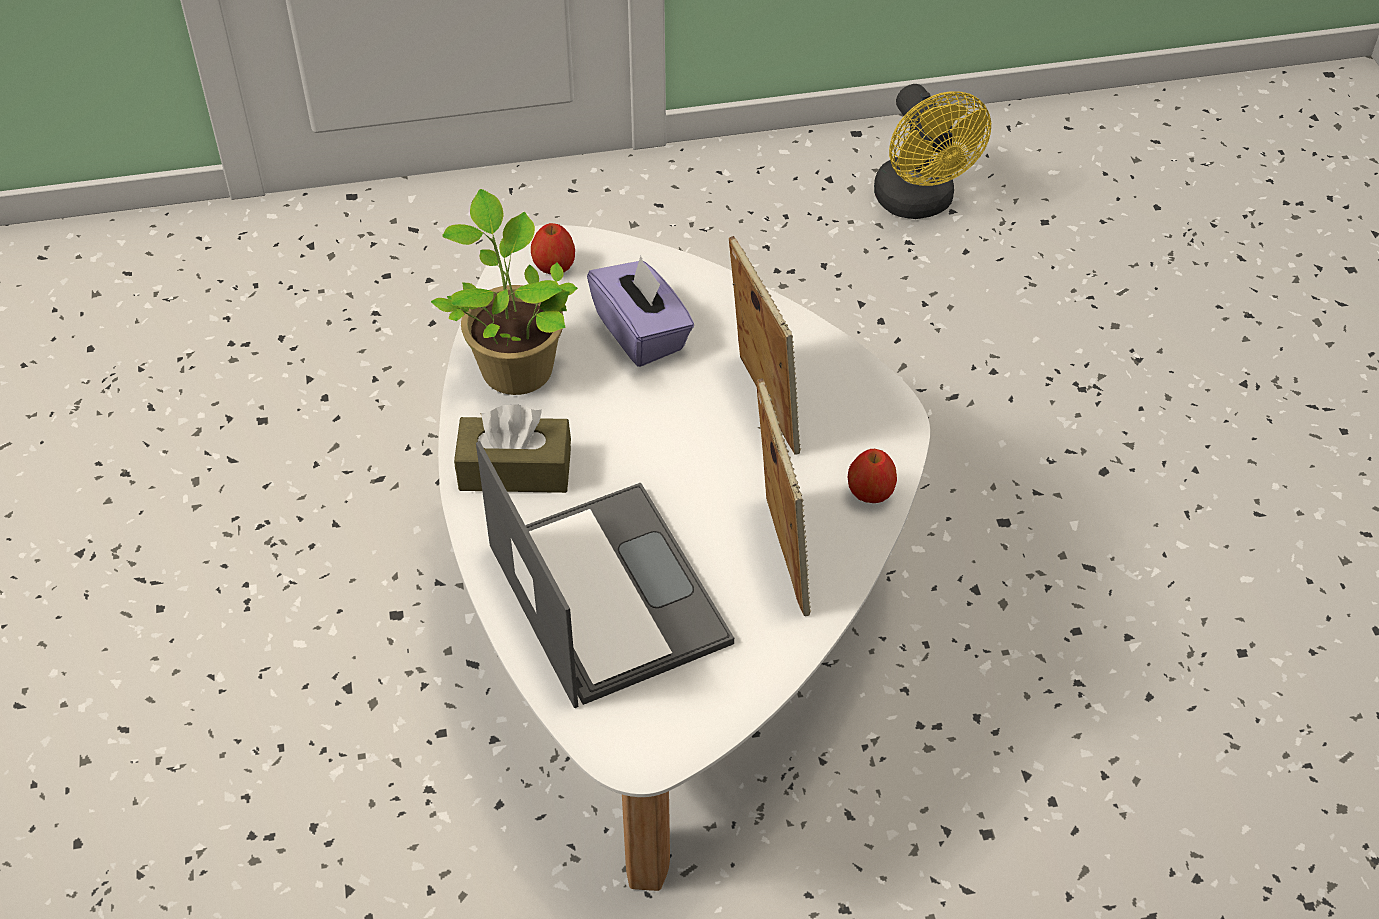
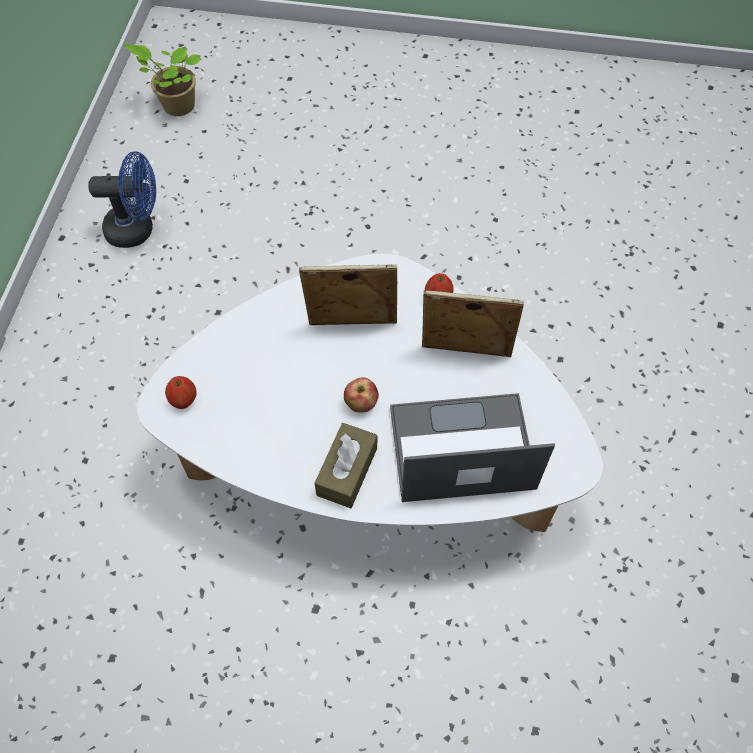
camera: 70 degrees left, 10 degrees up
(515, 366) = (259, 447): potted plant -> potted plant (176, 106)
(632, 454) = (361, 404): none -> apple
(641, 333) = (265, 369): purple tissue box -> none
(920, 203) = (138, 229): yellow fan -> blue fan

